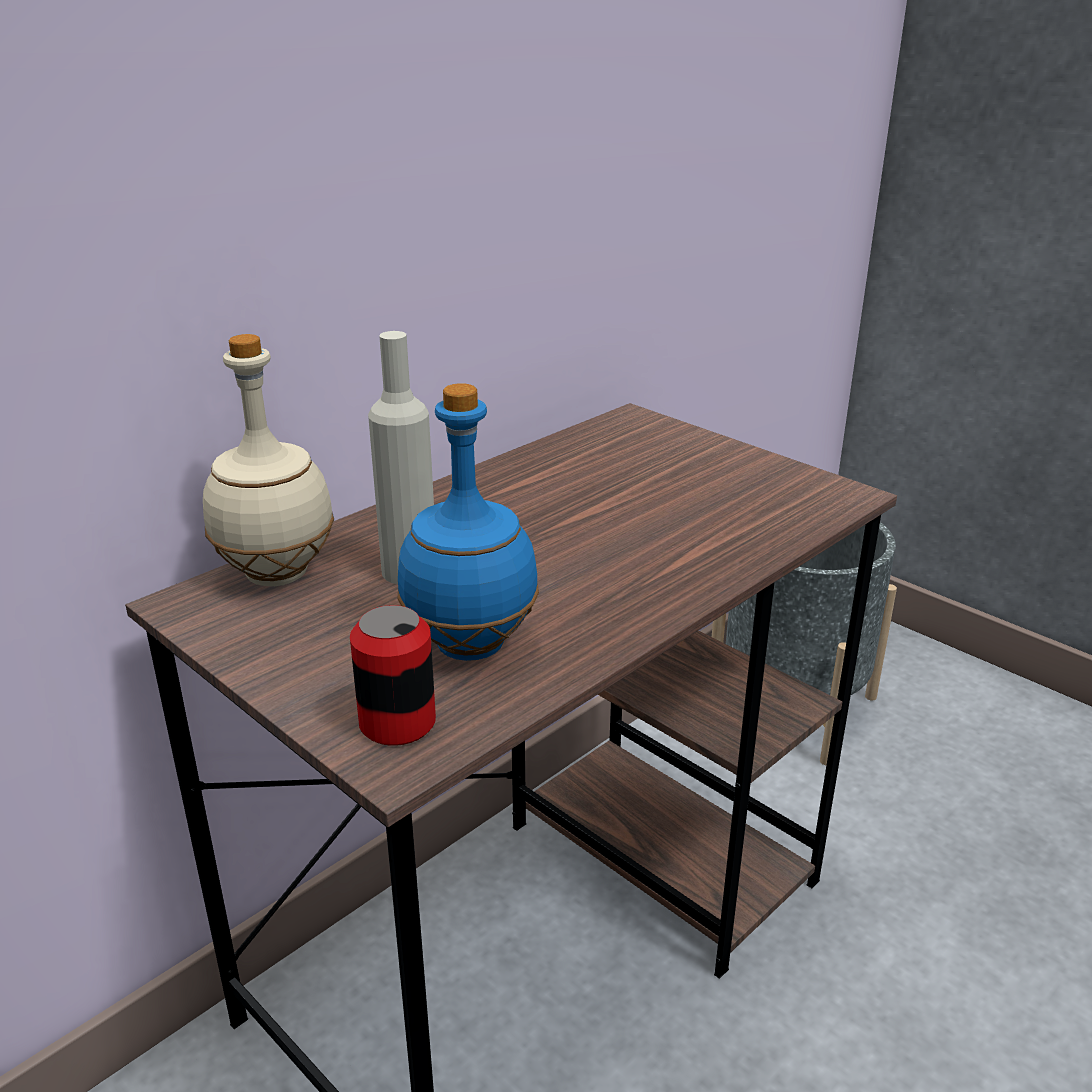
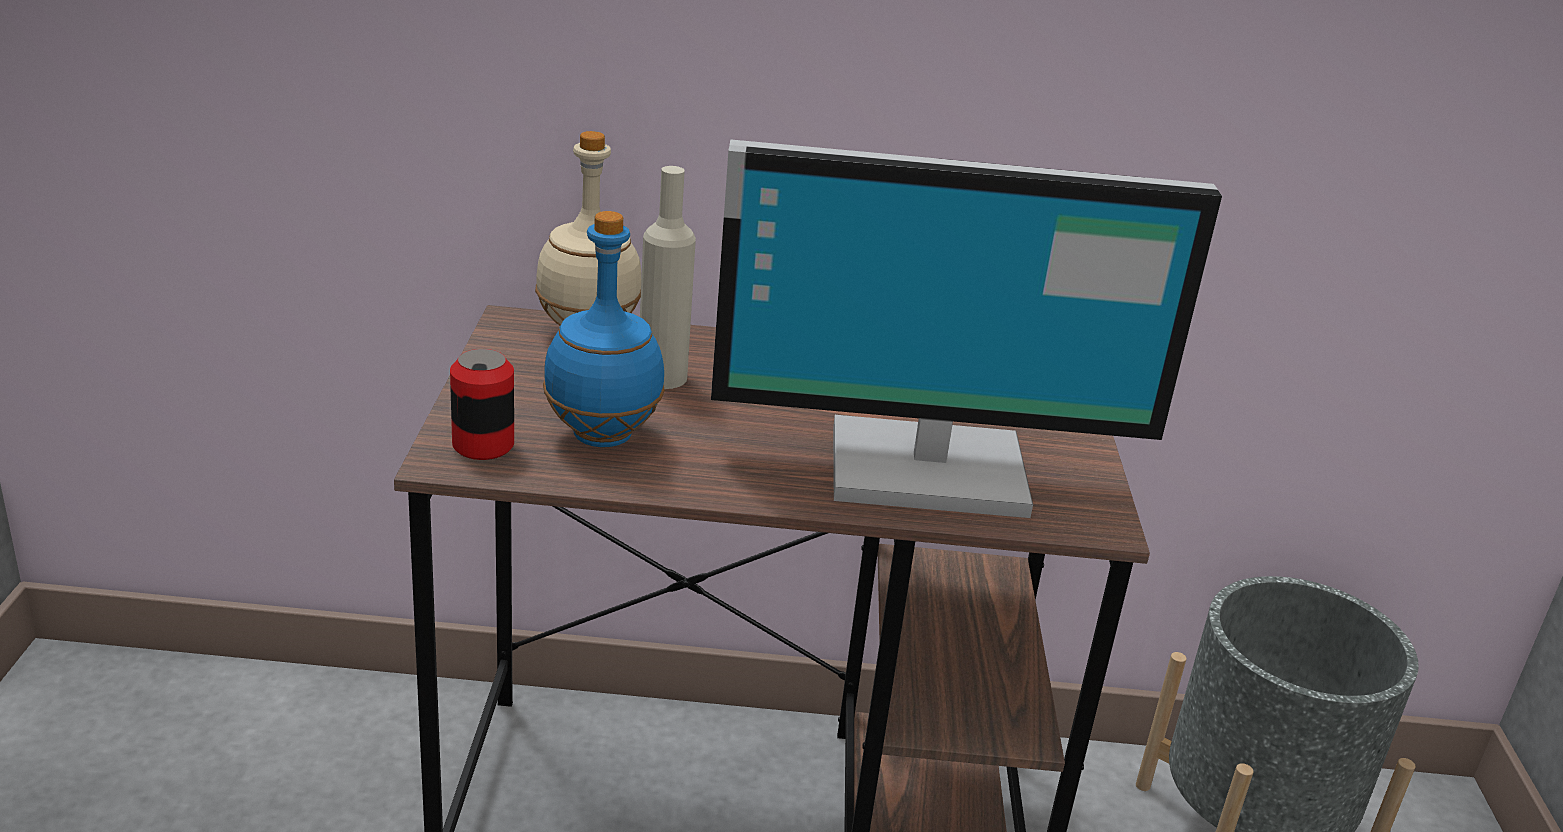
camera: 45 degrees right, 0 degrees up
(699, 520) = (927, 465): none -> monitor

